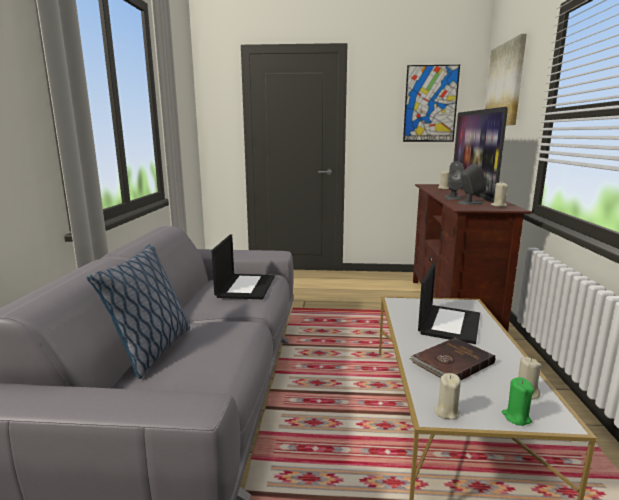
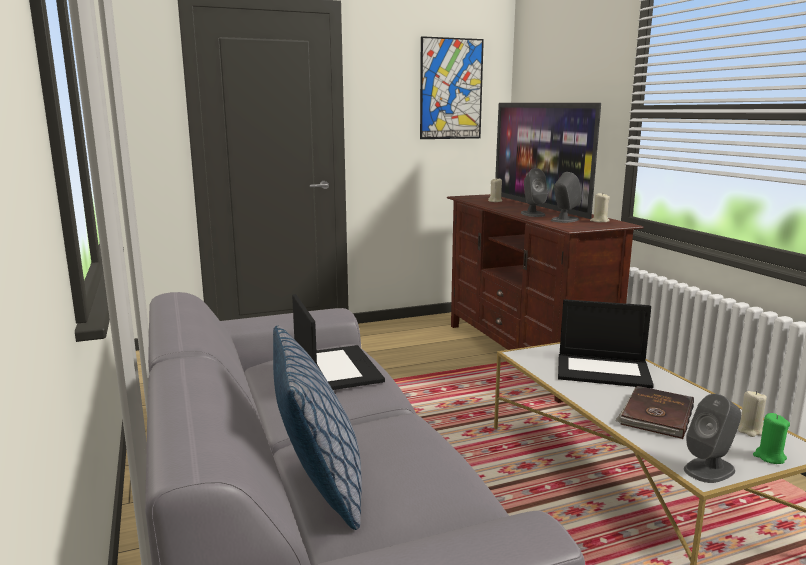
camera: 25 degrees left, 0 degrees up
(446, 412) = (709, 469): beige candle -> grey speaker
(449, 323) = (604, 370): laptop -> laptop turned 105 degrees clockwise
(505, 85) = (551, 70): picture -> none

